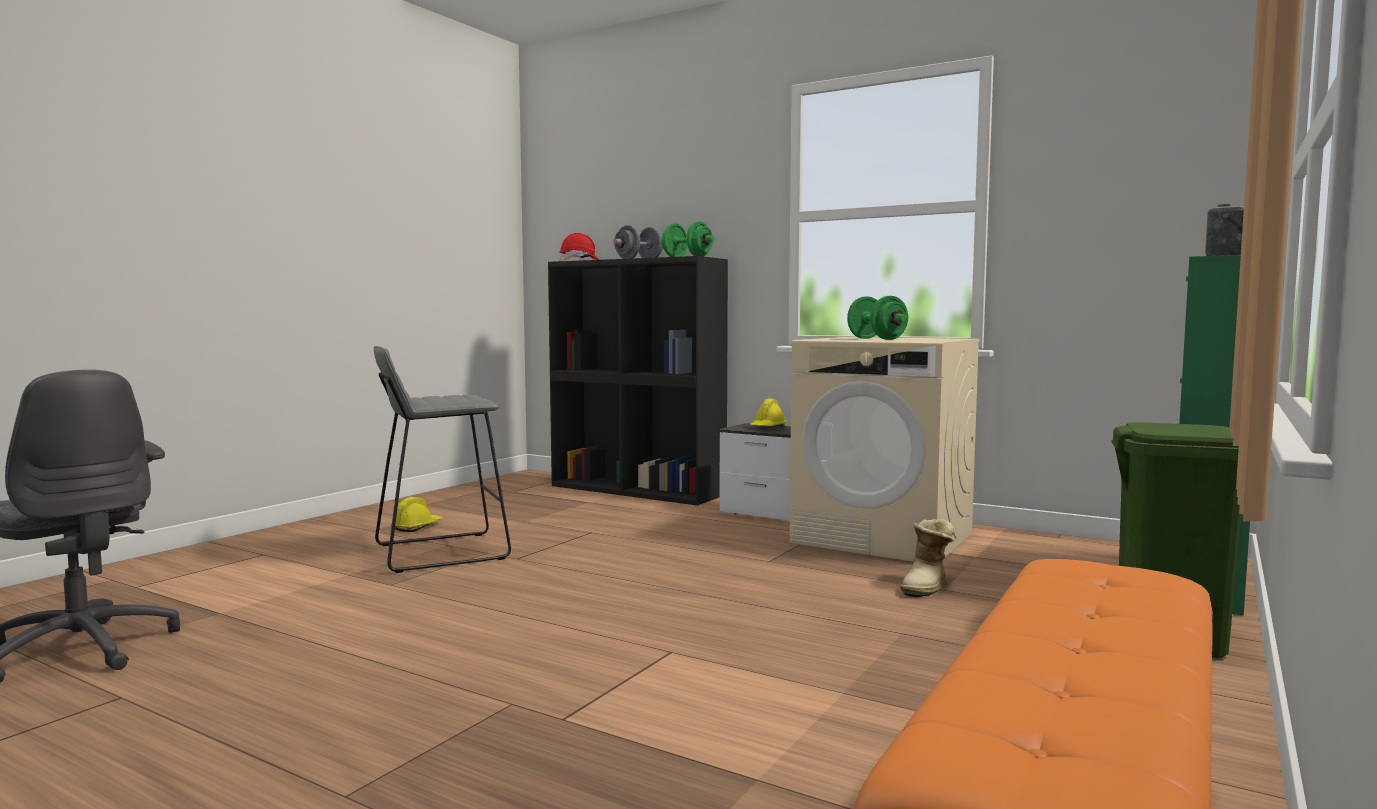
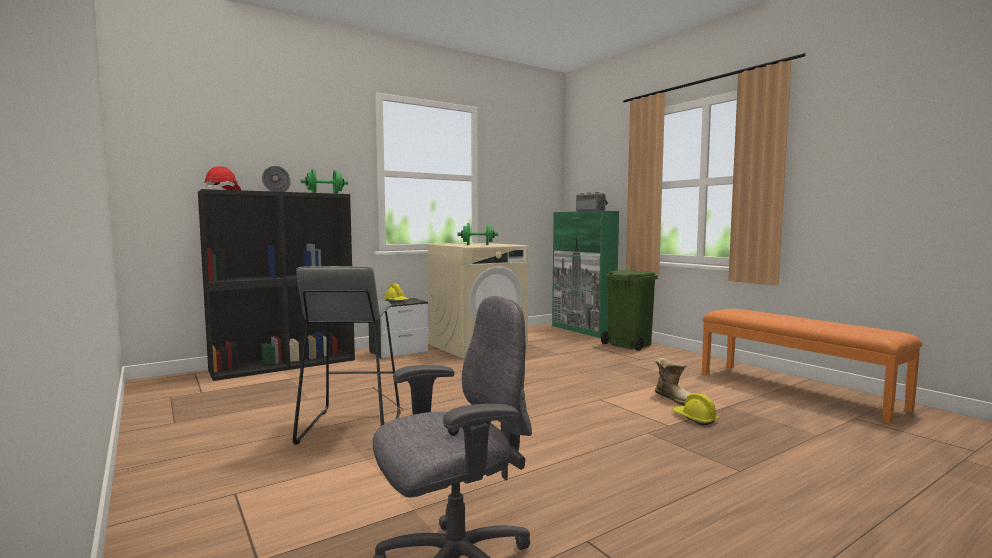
camera: 65 degrees left, 0 degrees up
(417, 527) = (255, 429): yellow hard hat -> yellow hard hat (694, 418)
(927, 586) = (553, 354): boot -> boot (675, 399)

